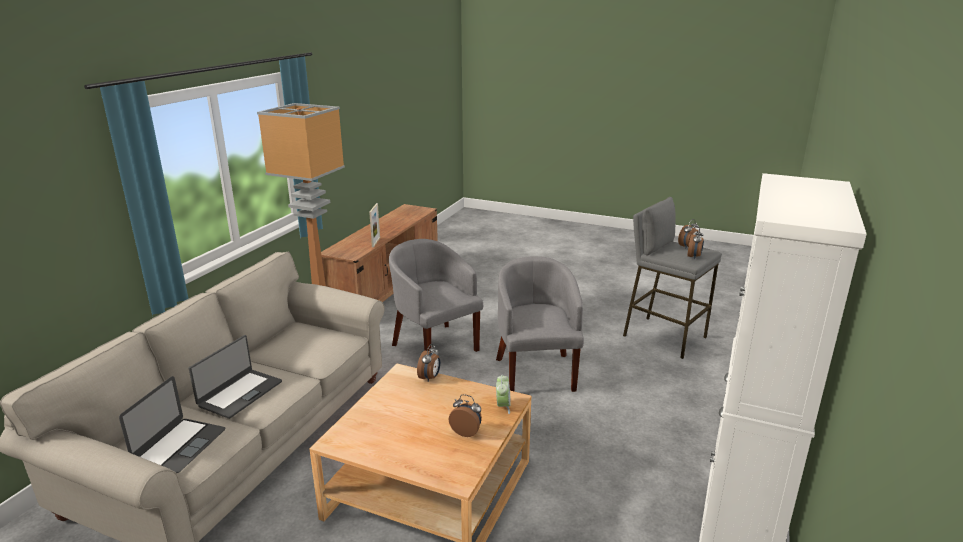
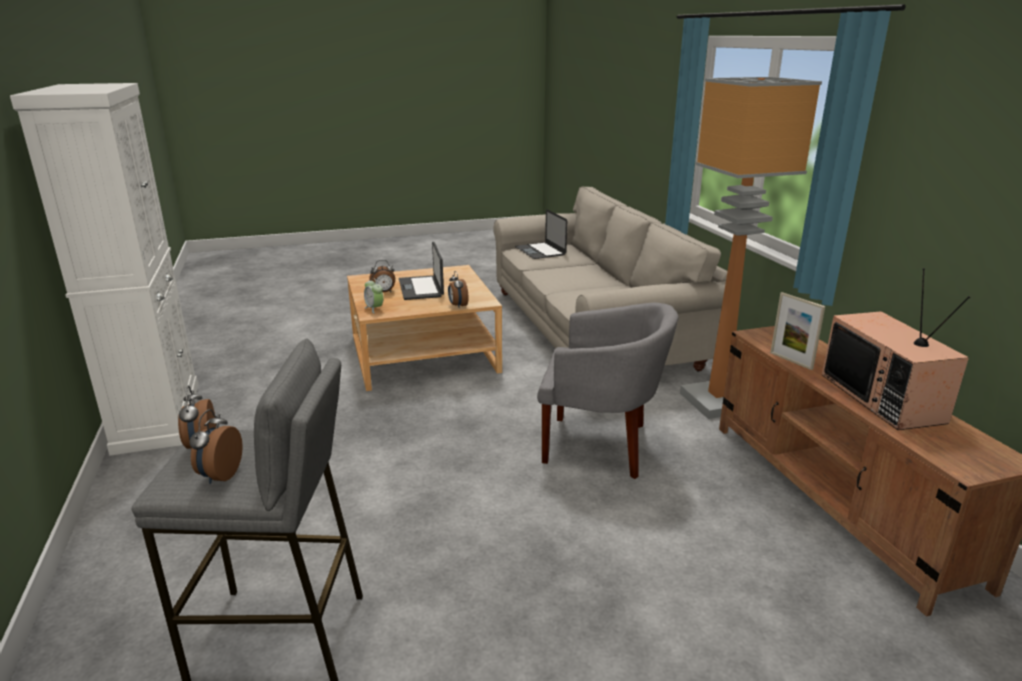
camera: 140 degrees right, 0 degrees up
(239, 393) = (569, 270): laptop -> laptop (421, 288)
(387, 224) = (884, 398): none -> television
(536, 371) = (440, 467): grey armchair -> none

